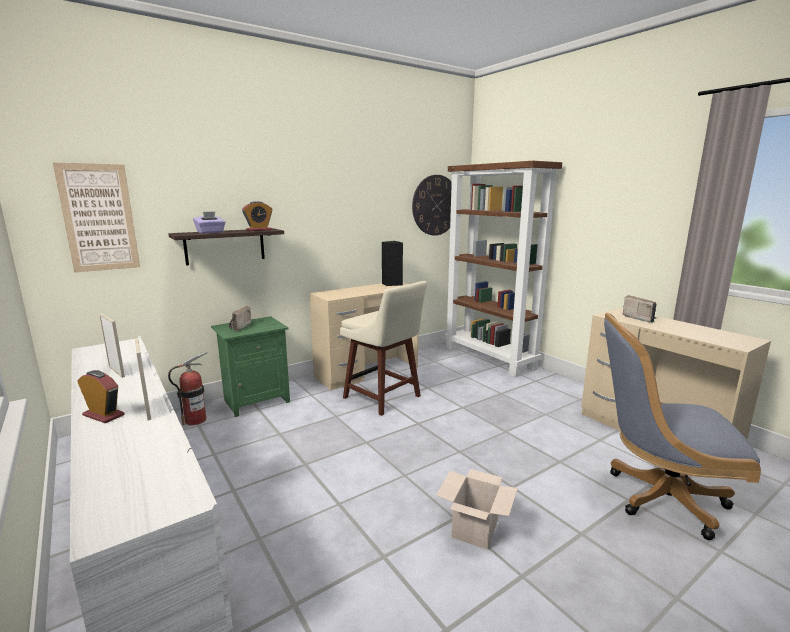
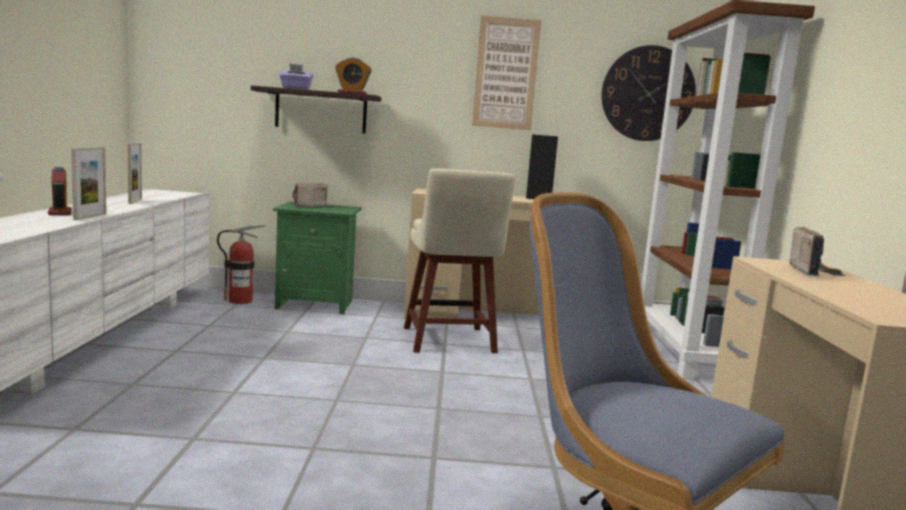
camera: 35 degrees right, 5 degrees down
(99, 218) = (201, 64): picture -> picture (506, 73)
(474, 527) = (317, 463): cardboard box -> none

